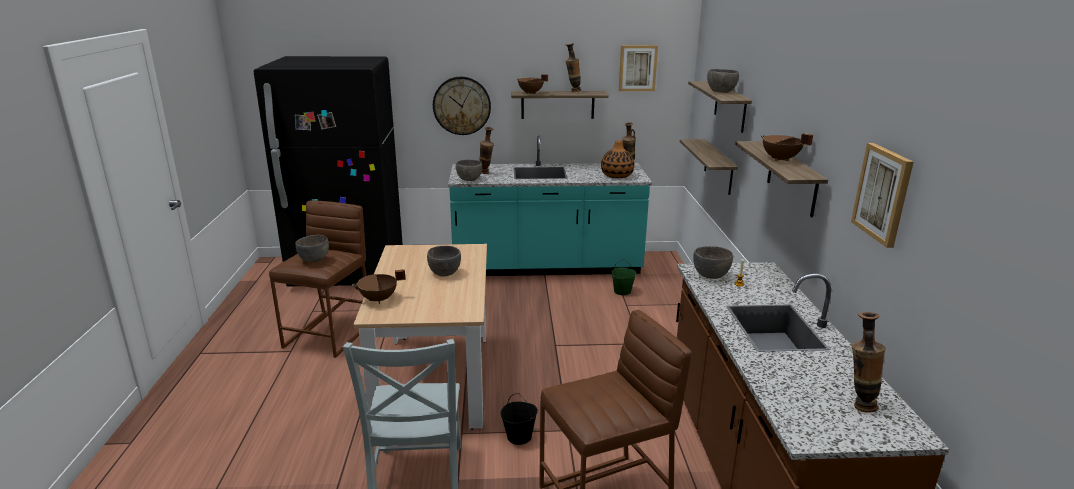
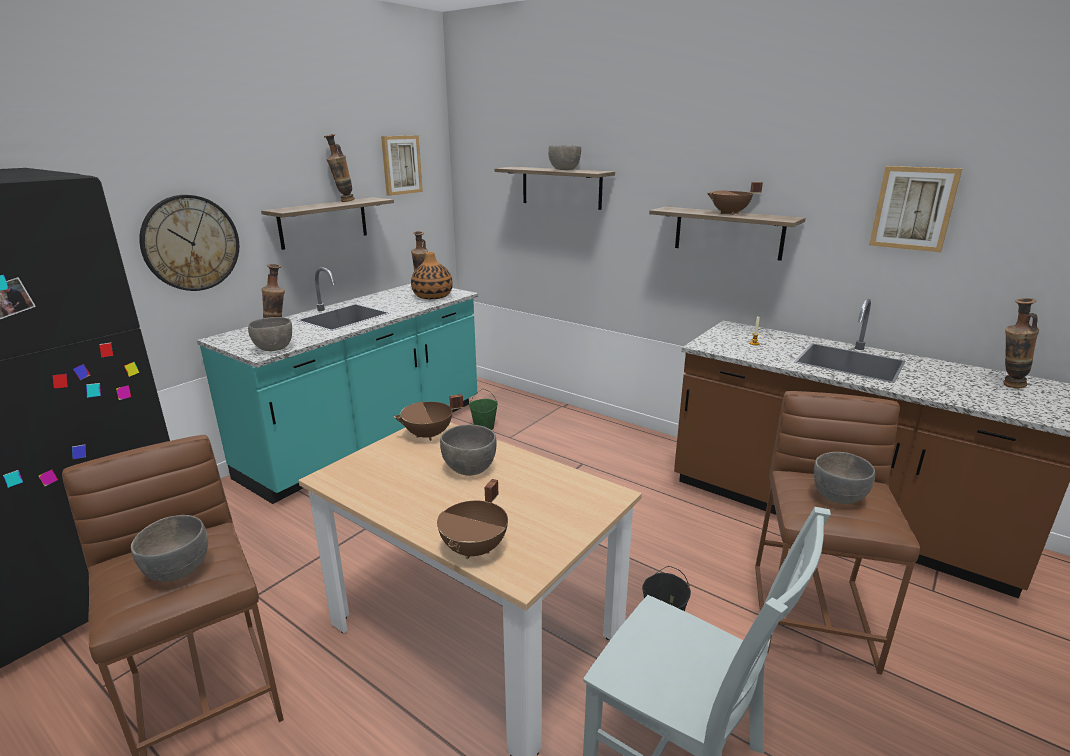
camera: 50 degrees left, 0 degrees up
(530, 93) = (299, 208): brown cooking pot -> brown cooking pot (429, 435)
(711, 276) = (725, 346): grey bowl -> grey bowl (838, 497)
(718, 167) = (549, 257): shelf -> none

